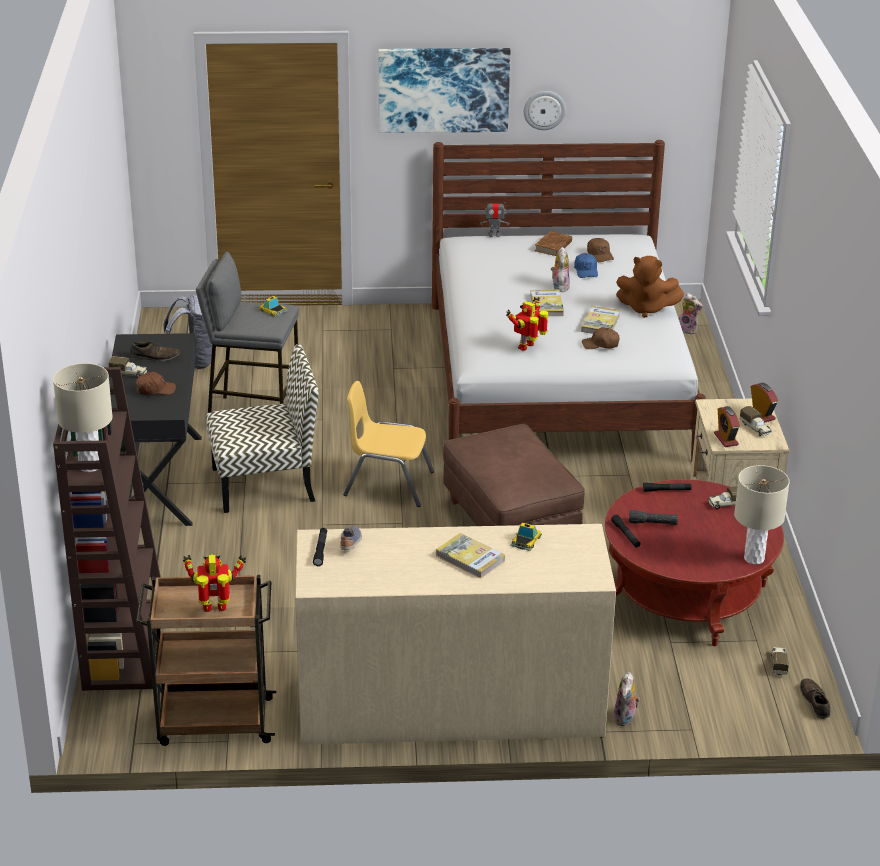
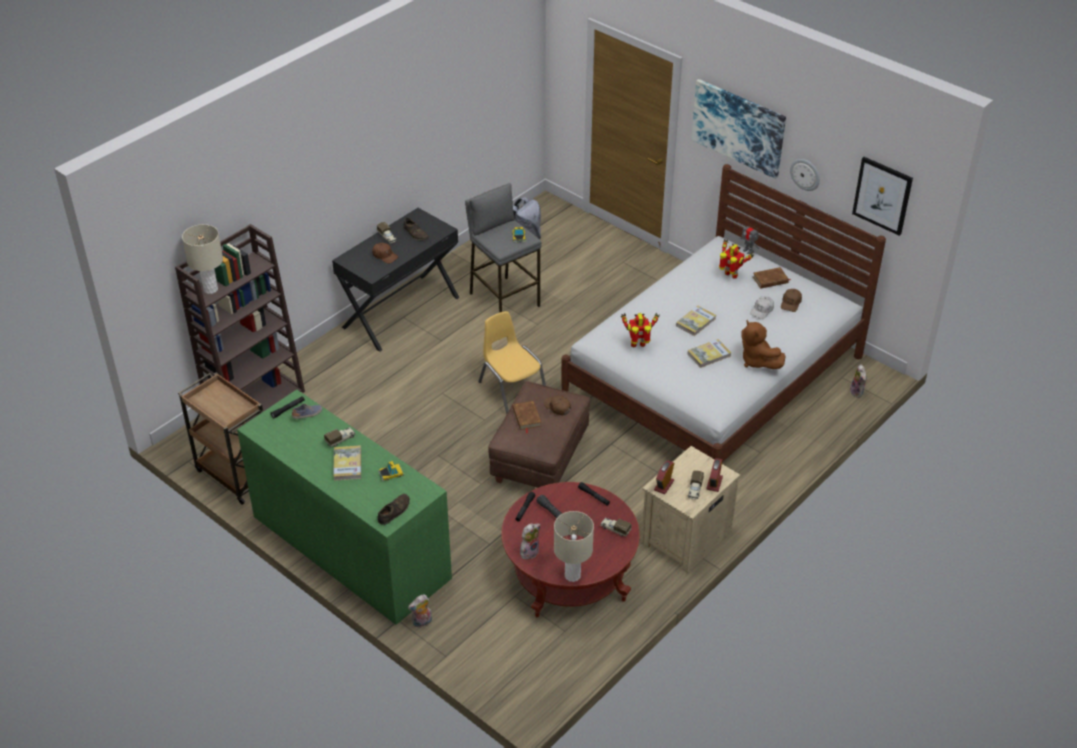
camera: 45 degrees right, 10 degrees up
(215, 609) = (221, 410): toy robot -> toy robot (731, 275)
(265, 484) = (450, 348): chair -> none
(450, 704) = (350, 546): beige dresser -> green dresser
(500, 466) = (526, 417): none -> brown book
(559, 286) = (726, 313): plush toy -> plush toy (529, 551)
(586, 271) = (762, 310): blue cap -> white cap
(600, 344) = (685, 370): brown cap -> brown cap (557, 407)
(648, 92) = (882, 195): none -> picture
(778, 664) = (553, 655): toy truck -> toy truck (340, 439)
(815, 702) = (537, 693): brown shoe -> brown shoe (394, 511)

